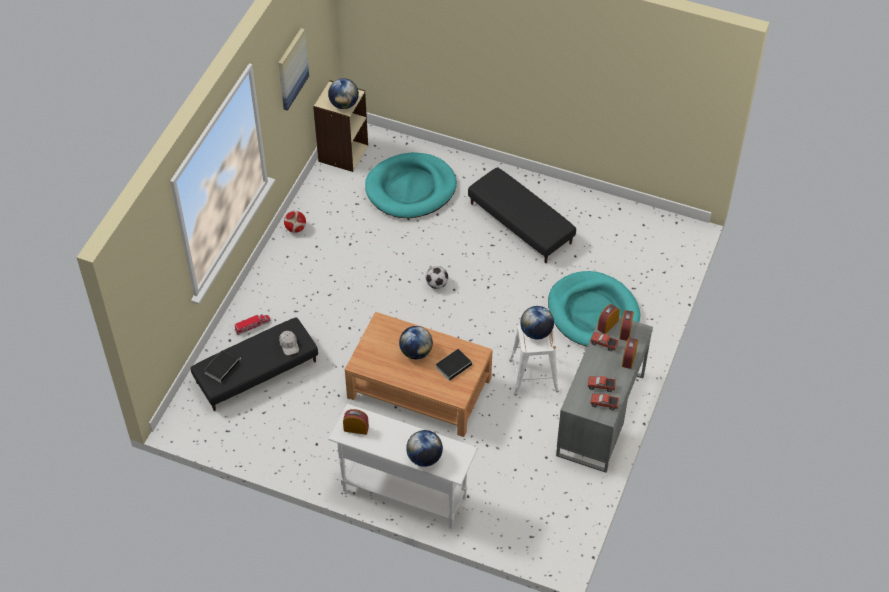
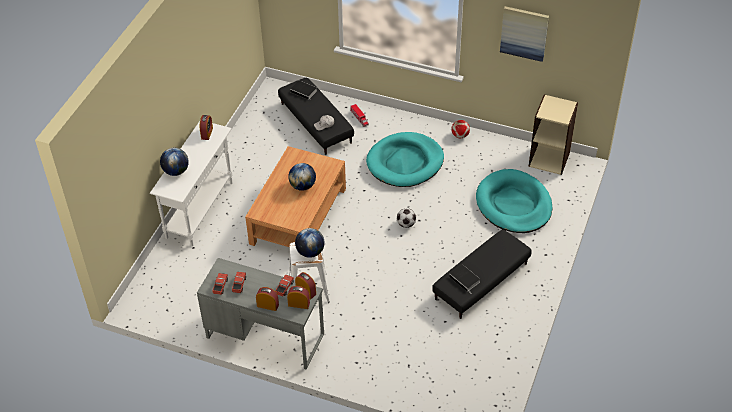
camera: 90 degrees right, 5 degrees down
(344, 104) = (549, 112): globe -> none
(454, 365) = (288, 209): book -> book (465, 280)
(593, 312) = (378, 333): turquoise dog bed -> turquoise dog bed (405, 162)

